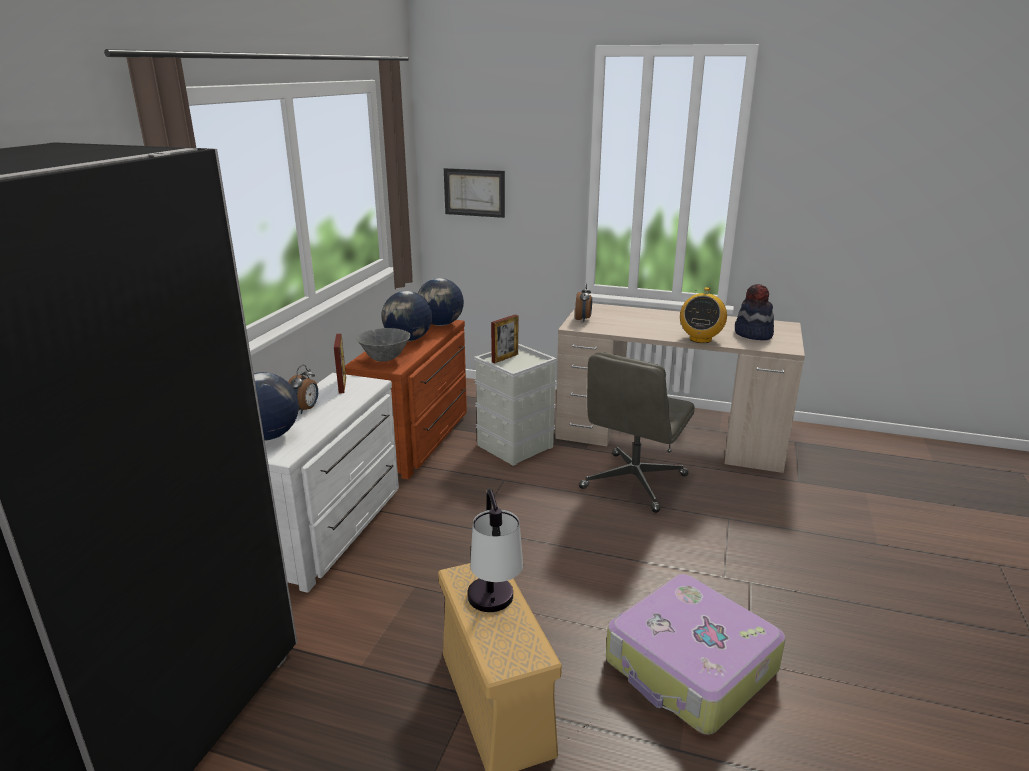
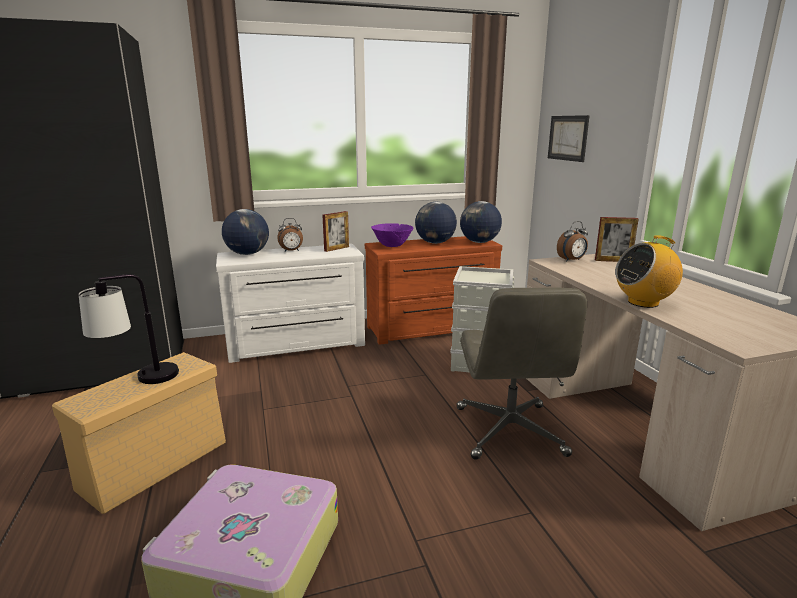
camera: 55 degrees right, 5 degrees down
(384, 359) = (392, 246): grey bowl -> purple bowl
(505, 358) = (482, 275): picture frame -> picture frame (613, 261)
(633, 482) = (510, 432): grey office chair -> grey office chair turned 90 degrees counterclockwise
(753, 334) = (731, 321): hat -> none

